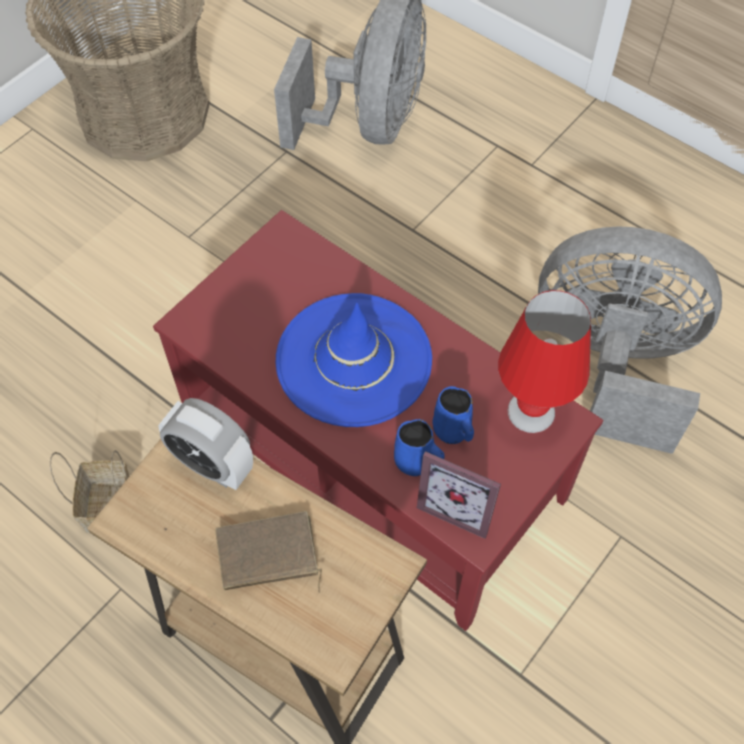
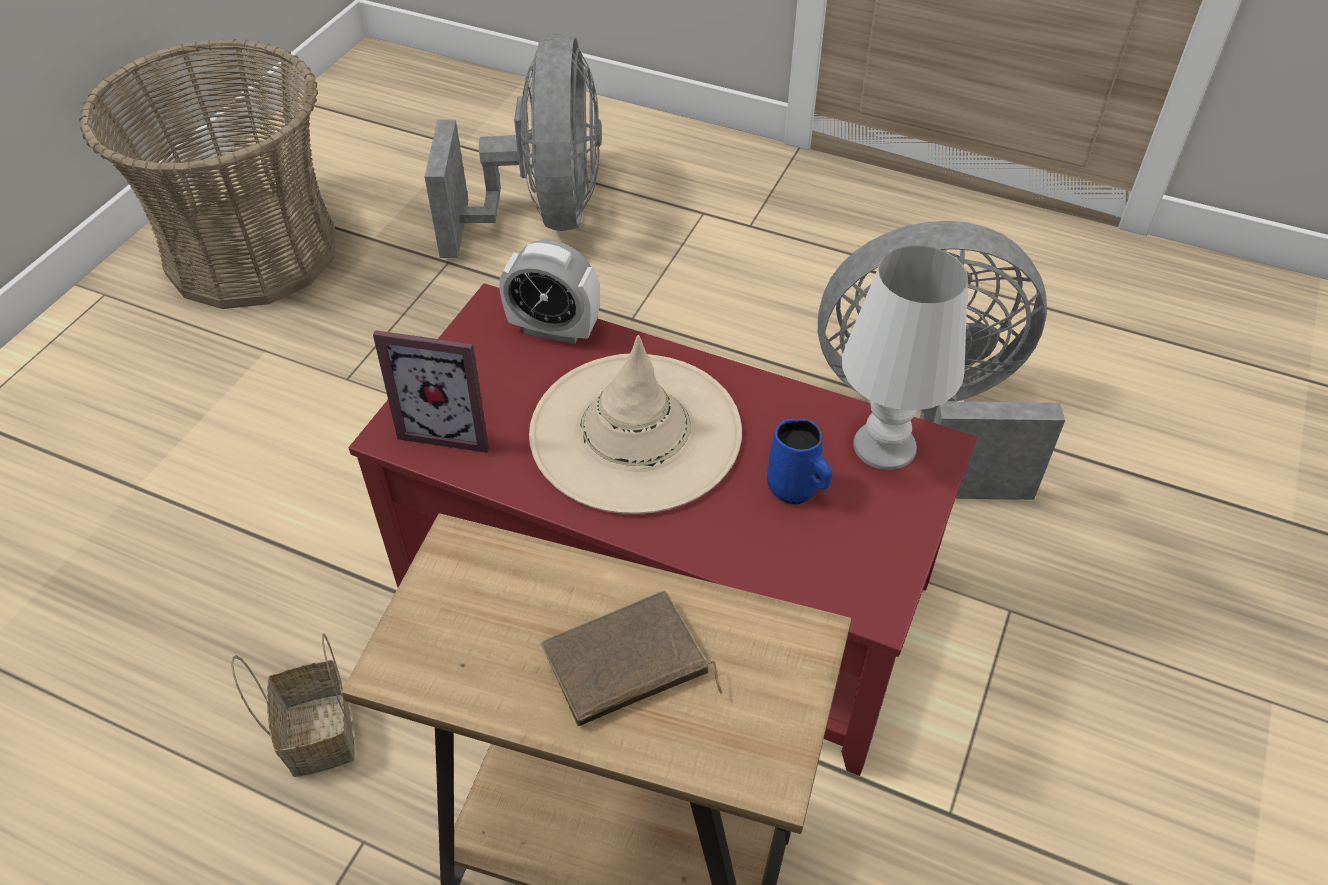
camera: 15 degrees left, 10 degrees down
(213, 465) = (507, 566): alarm clock -> alarm clock (553, 329)
(353, 359) = (635, 432): blue hat -> beige hat
(415, 462) = (760, 536): blue mug -> none
(459, 505) = (836, 575): picture frame -> picture frame (450, 426)
(530, 411) = (884, 445): red table lamp -> white table lamp

